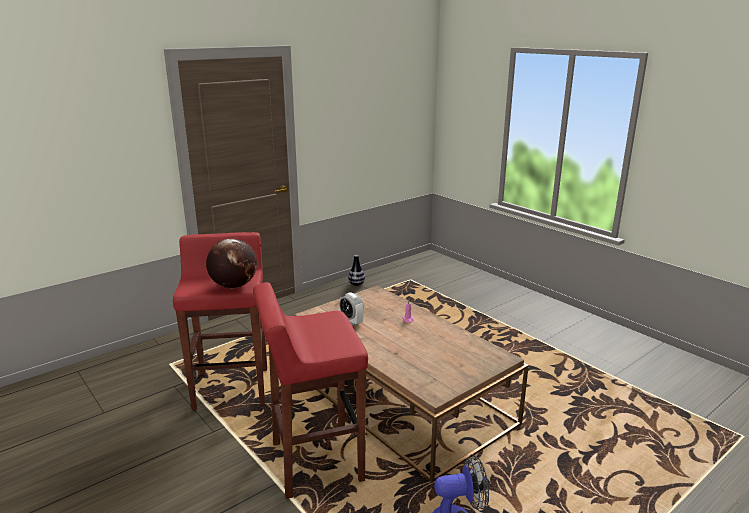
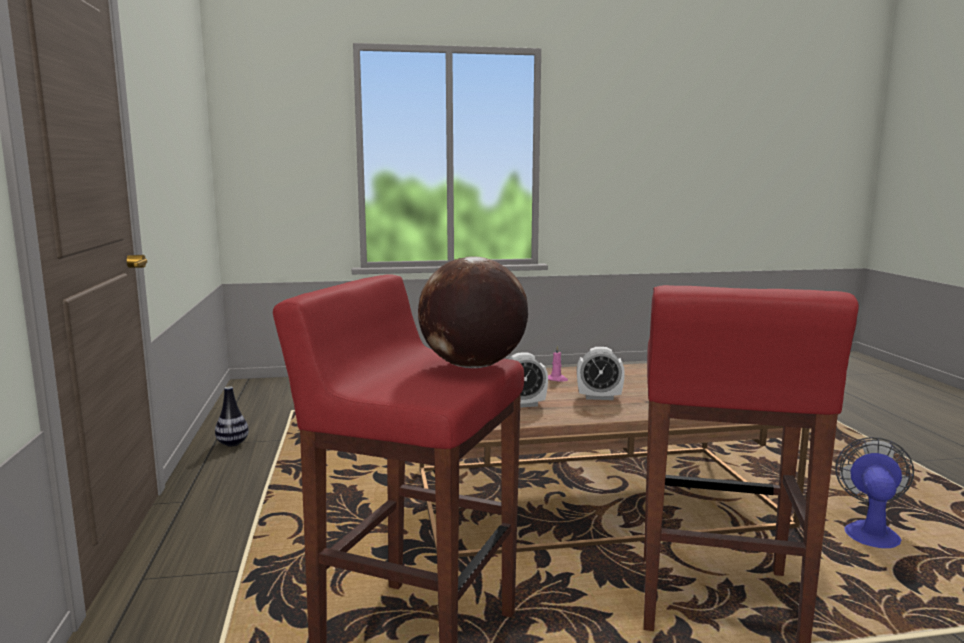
camera: 60 degrees left, 10 degrees down
(387, 338) = (599, 397): none -> alarm clock

